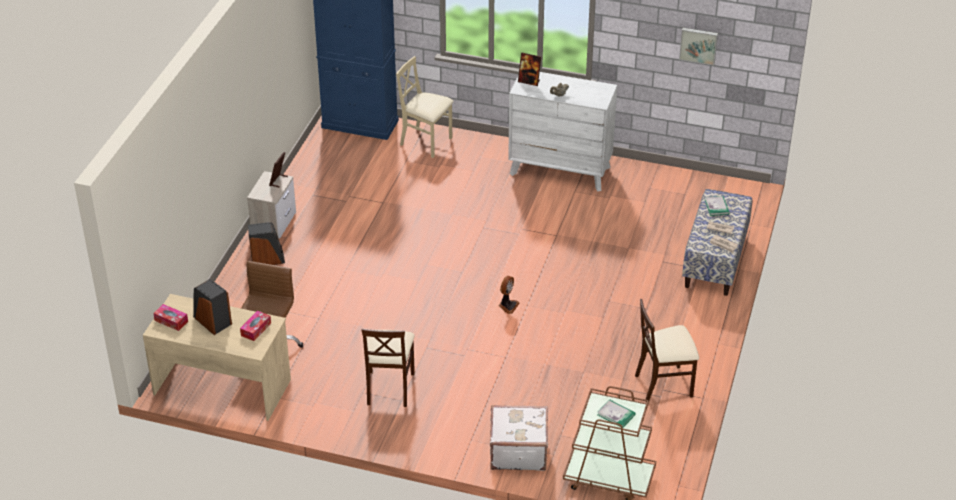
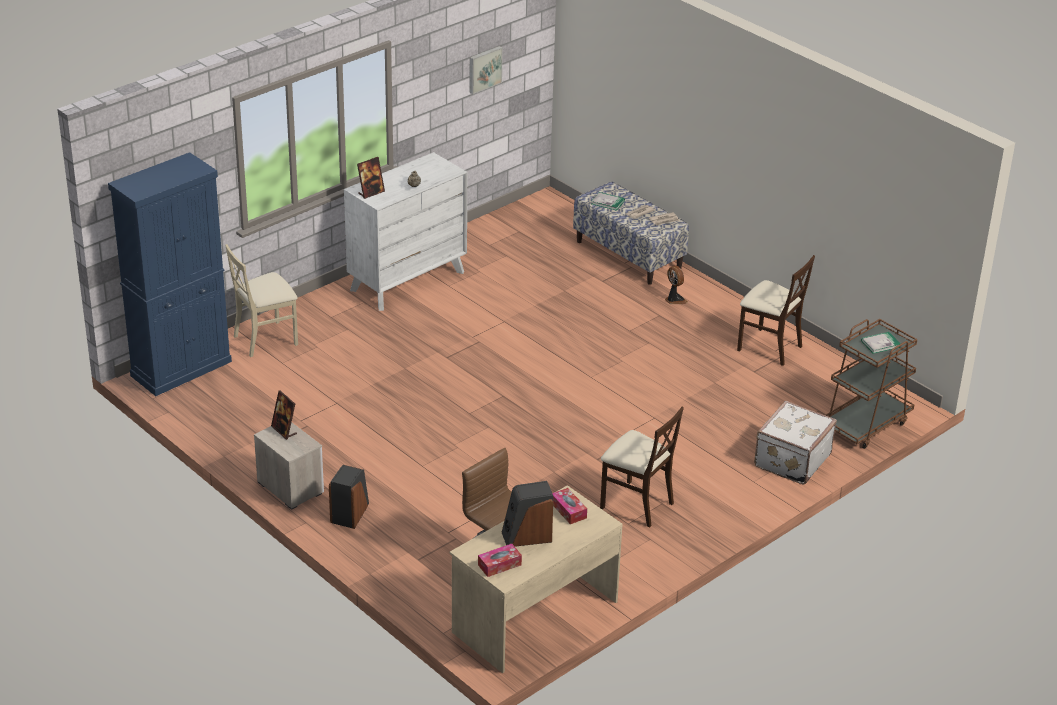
camera: 60 degrees left, 5 degrees down
(508, 305) = (581, 388): fan -> fan (674, 300)
(664, 384) = (769, 347): beige chair -> beige chair turned 75 degrees counterclockwise

